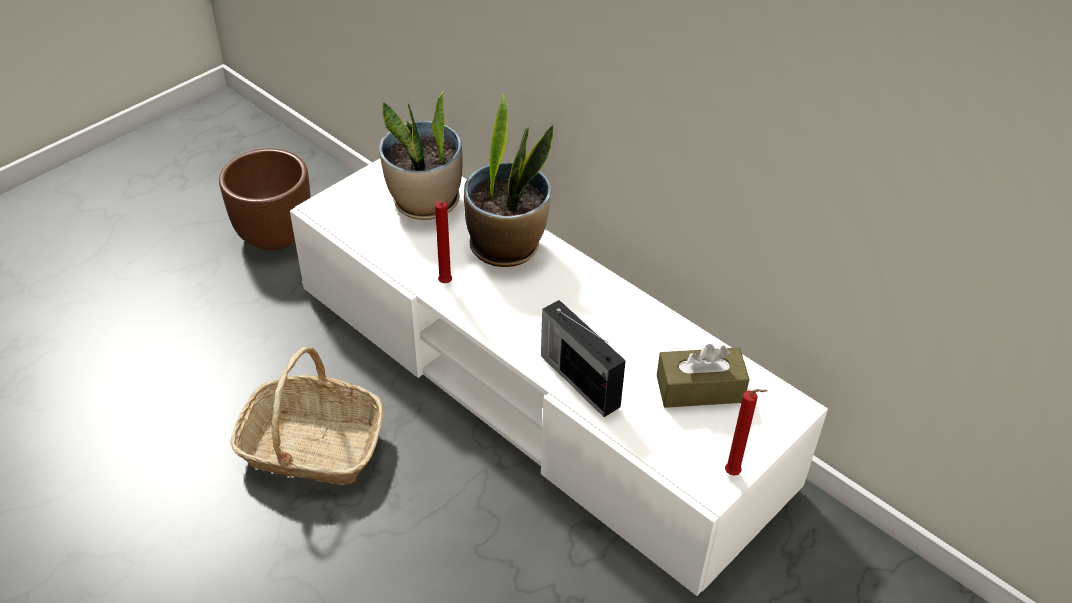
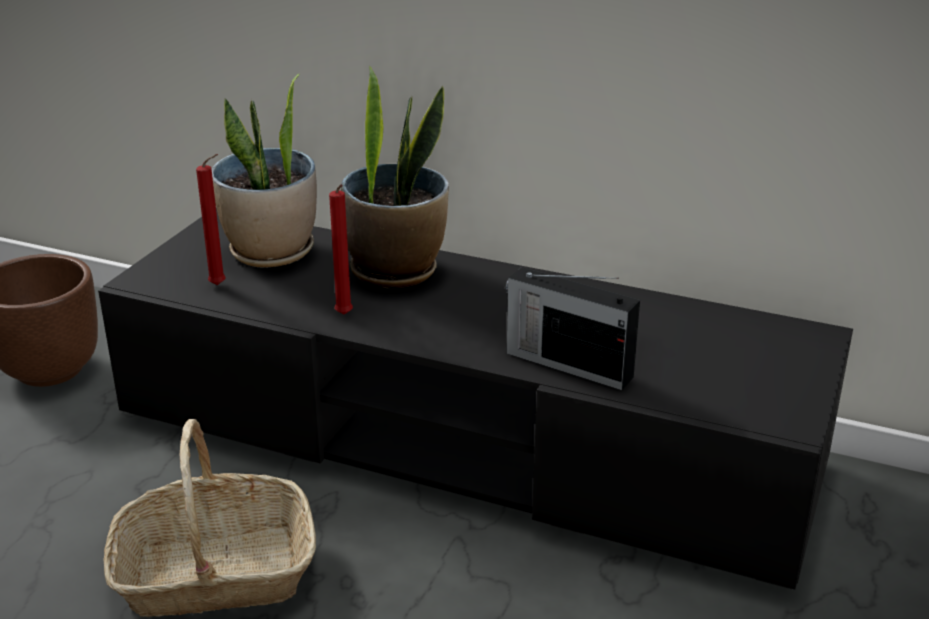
camera: 20 degrees left, 15 degrees down
(534, 384) = (464, 439): white tv stand -> black tv stand
(699, 389) = (708, 342): brown tissue box -> none
(734, 474) = (806, 404): red candle -> red candle (220, 285)

